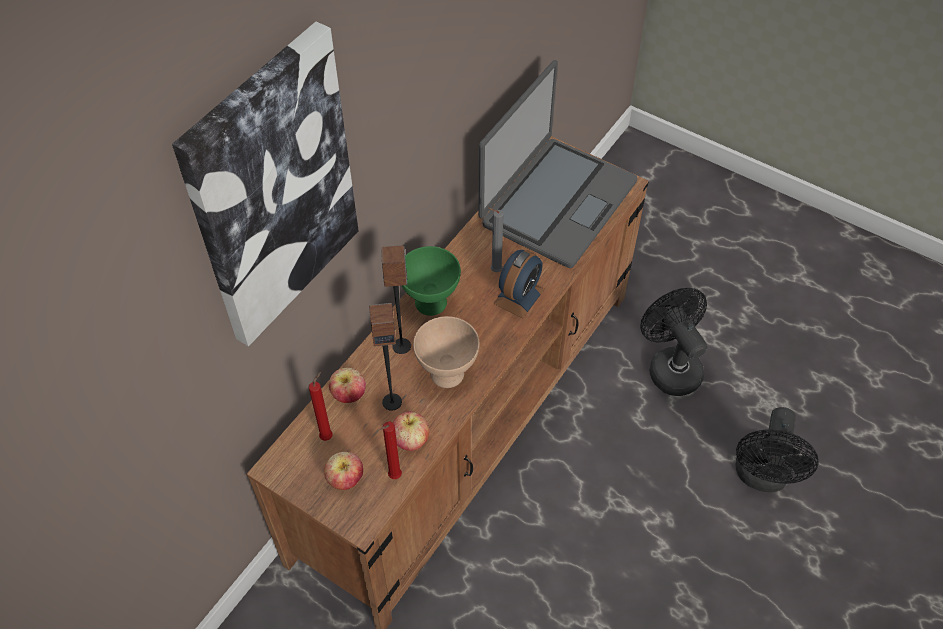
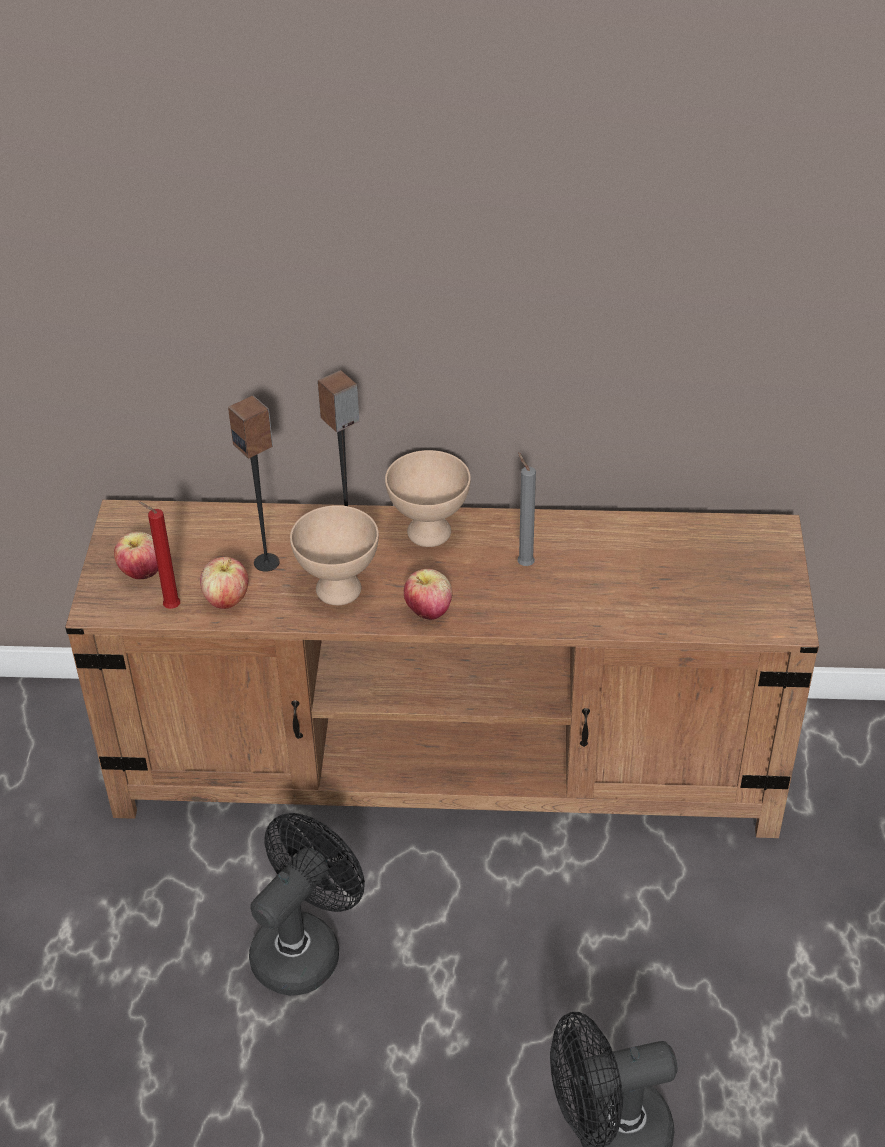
camera: 60 degrees right, 10 degrees down
(272, 190) = (216, 186): picture -> none
(328, 436) = (187, 534): red candle -> none
(349, 395) = (250, 526): apple -> apple (428, 611)
(432, 303) = (430, 533): green bowl -> beige bowl
(519, 296) = (503, 601): alarm clock -> none
(556, 202) = (688, 572): laptop -> none
(670, 366) = (706, 942): black fan -> black fan (304, 946)

